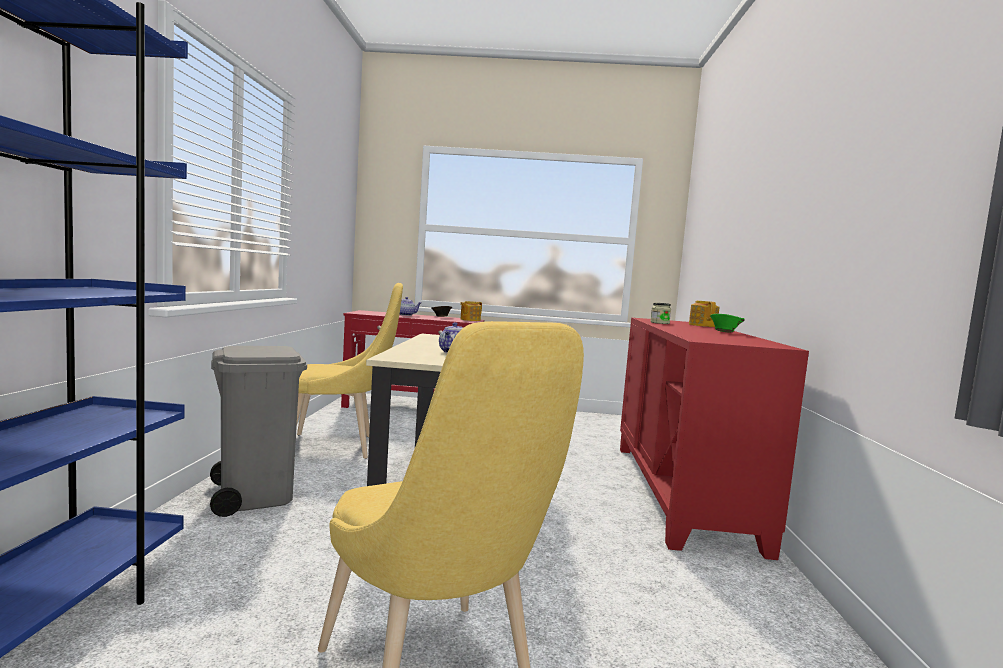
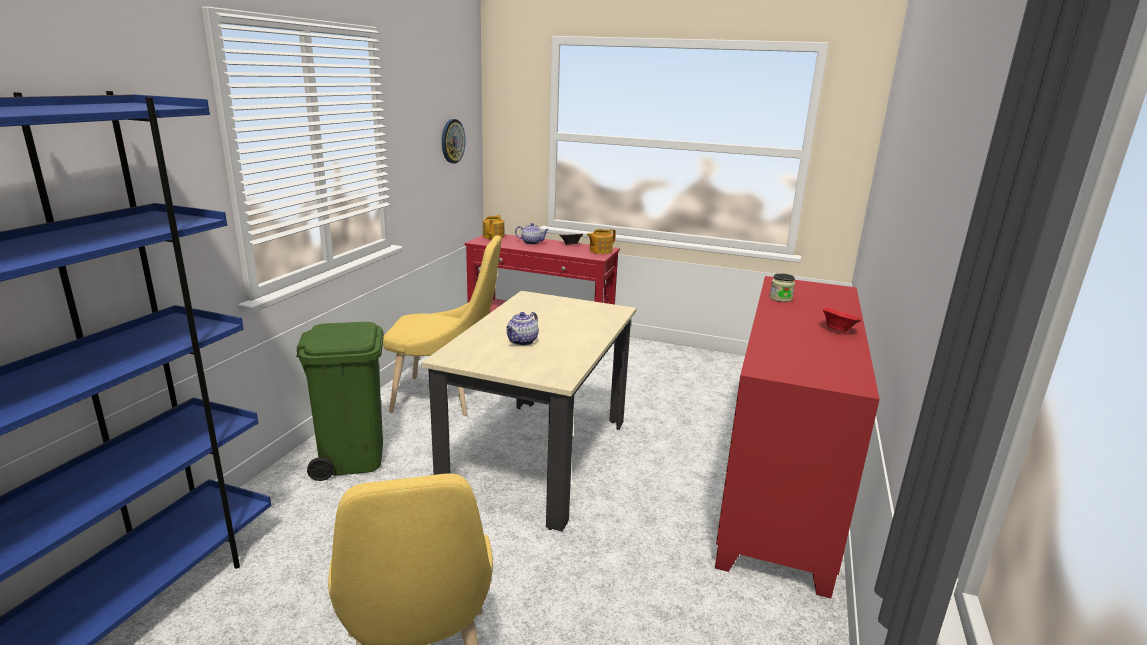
camera: 15 degrees right, 15 degrees up
(255, 495) = (352, 456): grey trash can -> green trash can
(335, 221) = (452, 141): none -> wall clock
(703, 325) = (838, 302): teapot -> teapot (494, 236)
(724, 332) = (837, 330): green bowl -> red bowl

